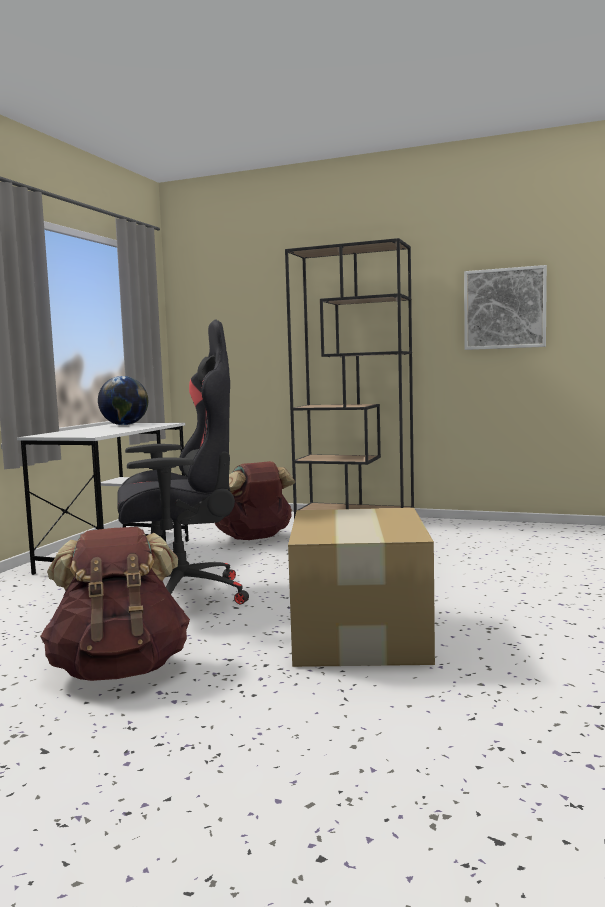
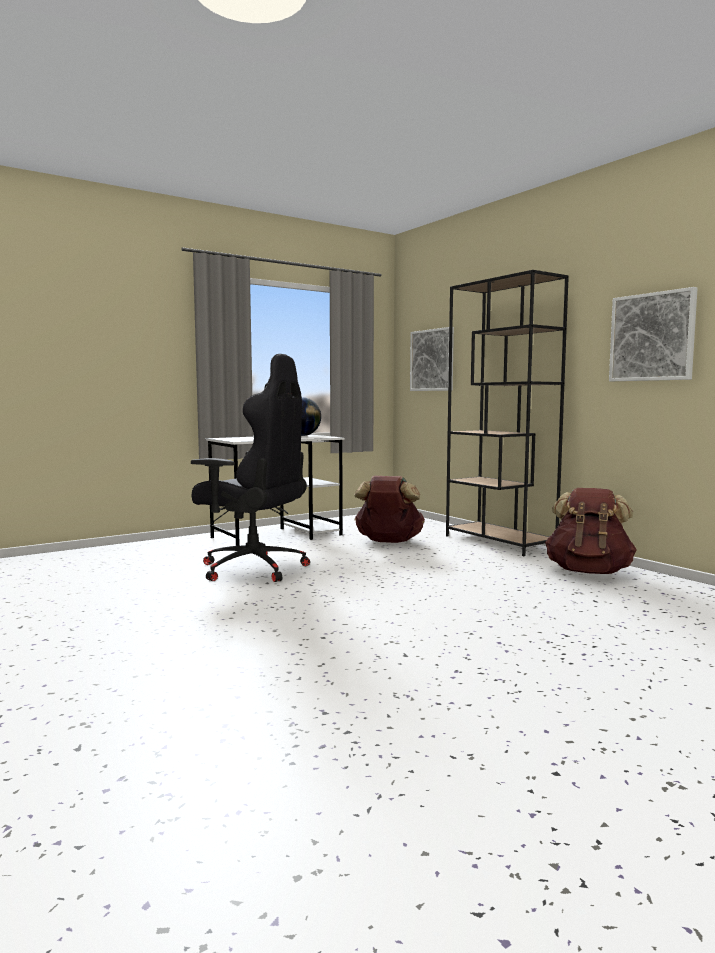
camera: 35 degrees right, 0 degrees up
(120, 670) = (131, 600): brown backpack -> brown backpack (588, 572)
(230, 330) = (432, 360): none -> picture
(361, 633) = (298, 619): cardboard box -> none

